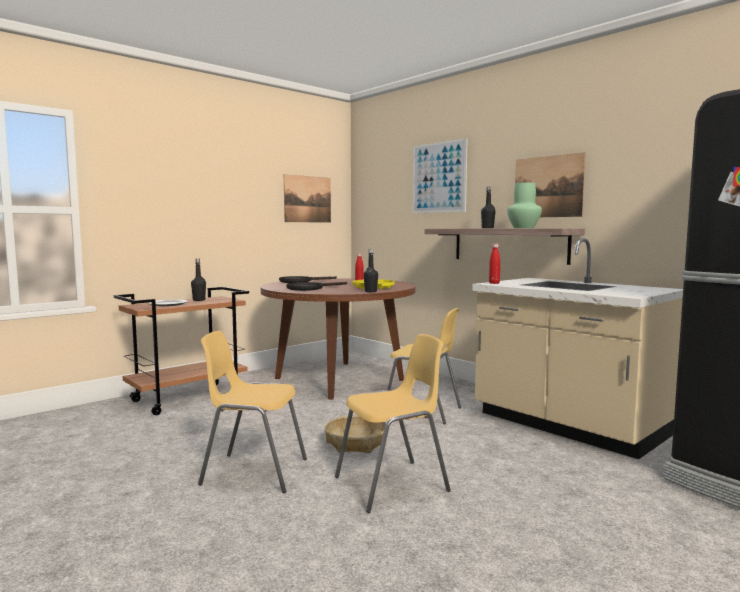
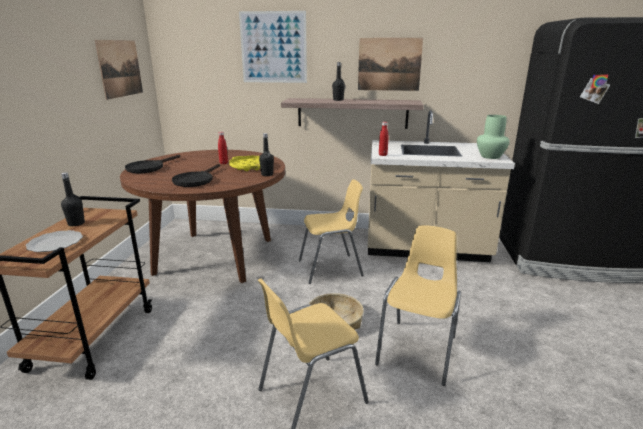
camera: 40 degrees left, 15 degrees up
(523, 228) = (378, 101): green vase -> green vase (490, 156)

